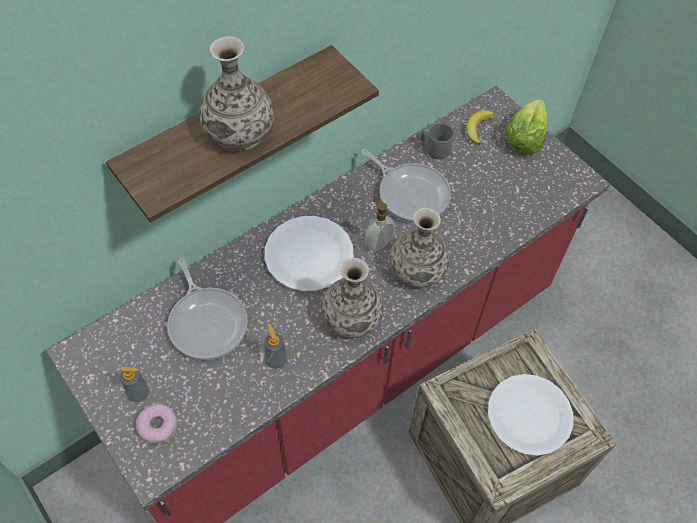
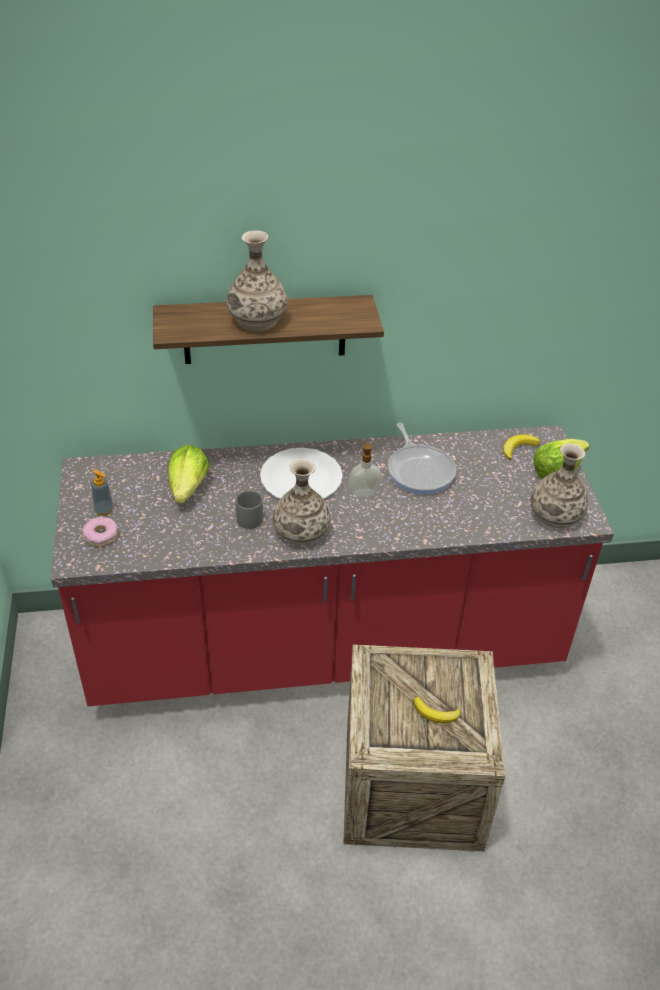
camera: 30 degrees right, 15 degrees down
(207, 322) = (188, 488): frying pan -> lettuce
(276, 360) = (220, 533): soap dispenser -> none
(417, 269) = (382, 522): vase -> vase (555, 515)
(434, 149) = (466, 448): grey mug -> grey mug (248, 518)
(529, 415) = (435, 713): white plate -> banana

